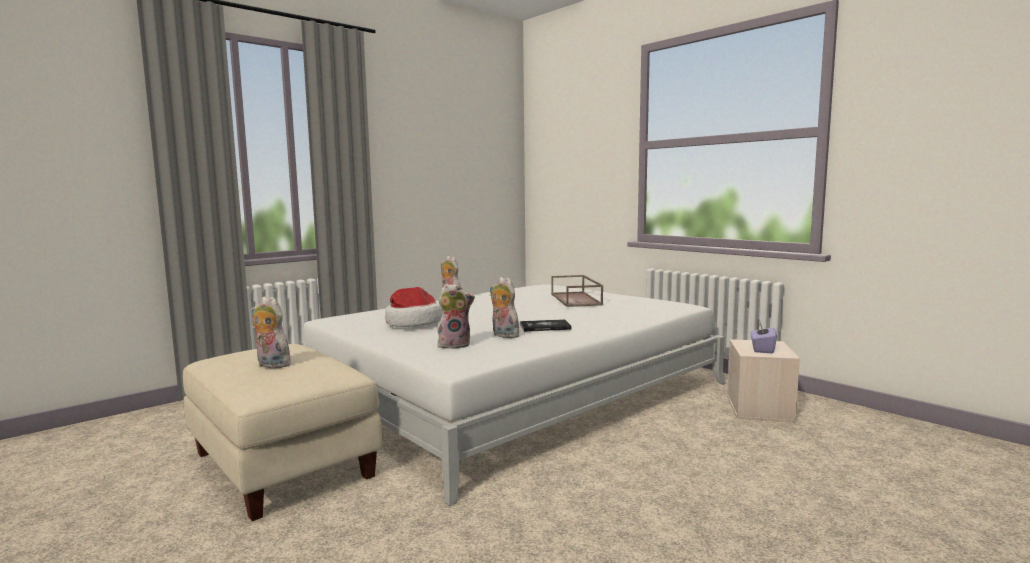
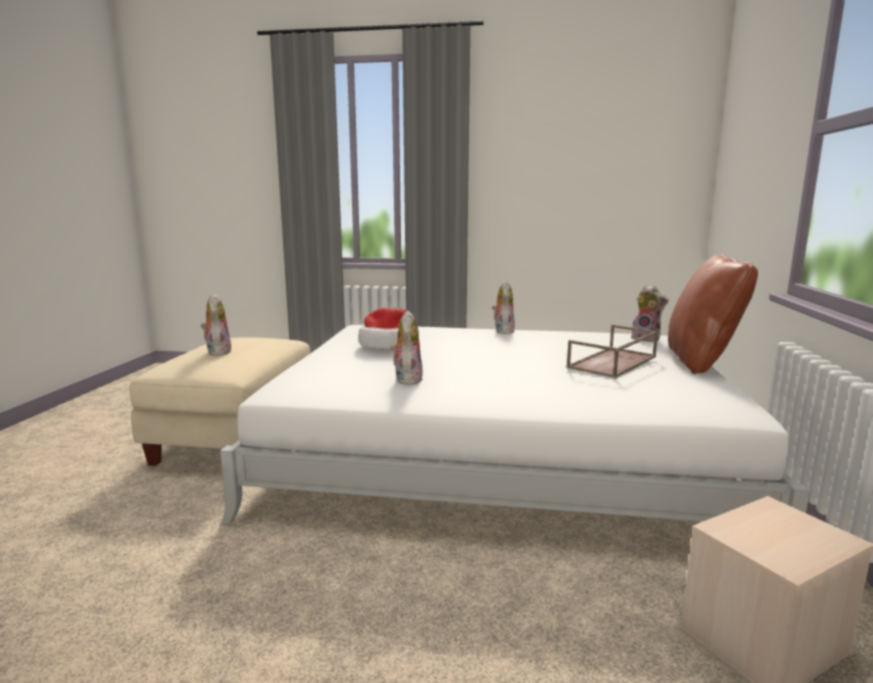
camera: 50 degrees right, 5 degrees up
(455, 345) = (342, 374): plush toy -> plush toy (647, 339)
(545, 327) = (468, 383): book -> none
(603, 291) = (701, 362): none -> brown pillow
(762, 349) = (770, 536): purple tissue box -> none

